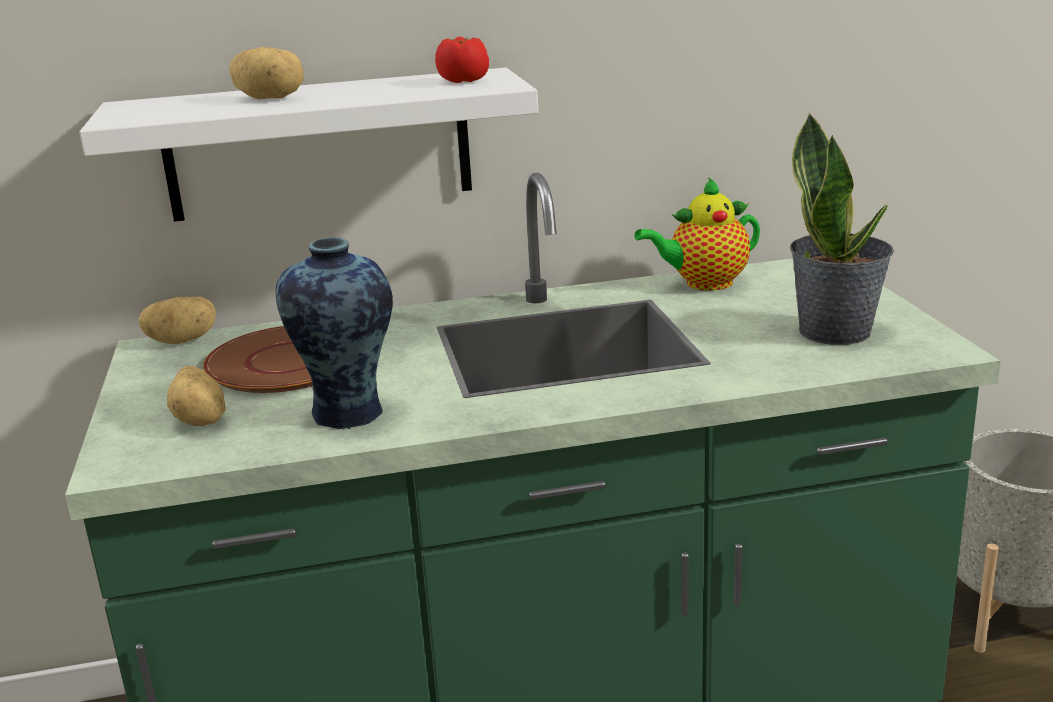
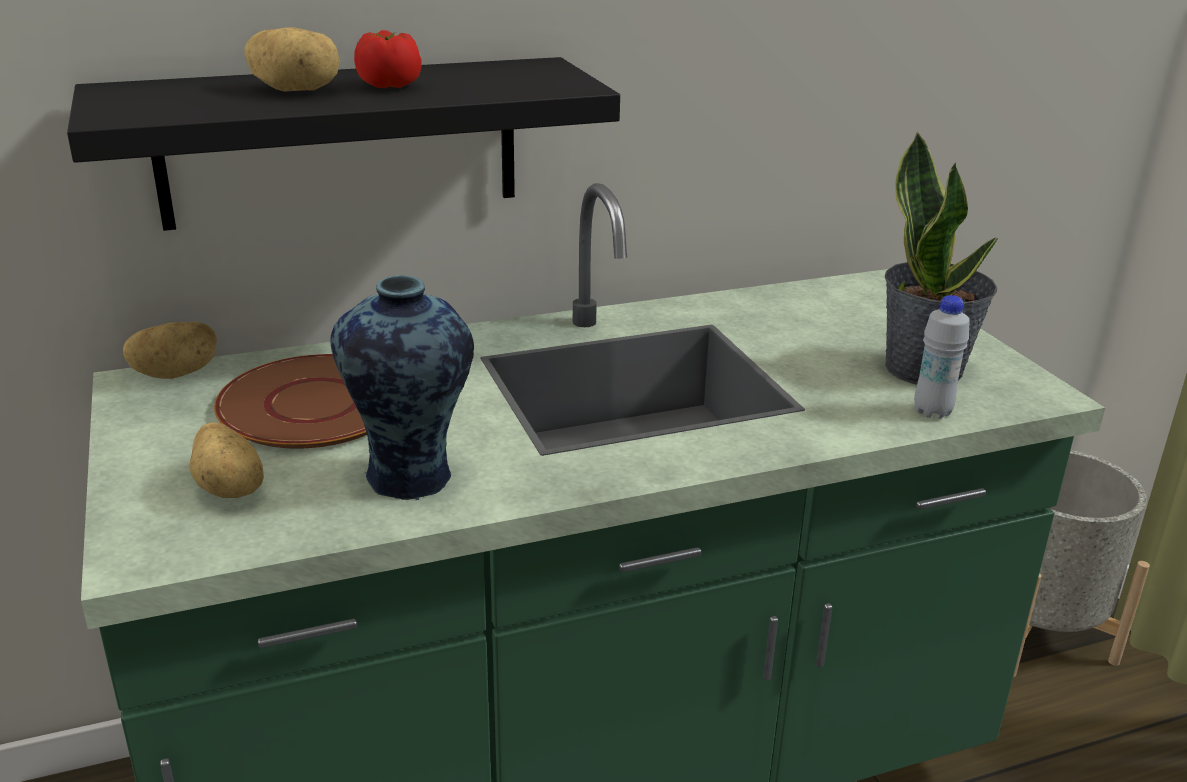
camera: 10 degrees left, 5 degrees up
(318, 145) = (340, 142): white shelf -> black shelf
(463, 81) = (524, 76): tomato -> tomato (389, 86)
(703, 284) = (763, 305): teapot -> none
(829, 364) = (932, 412): none -> white bottle

